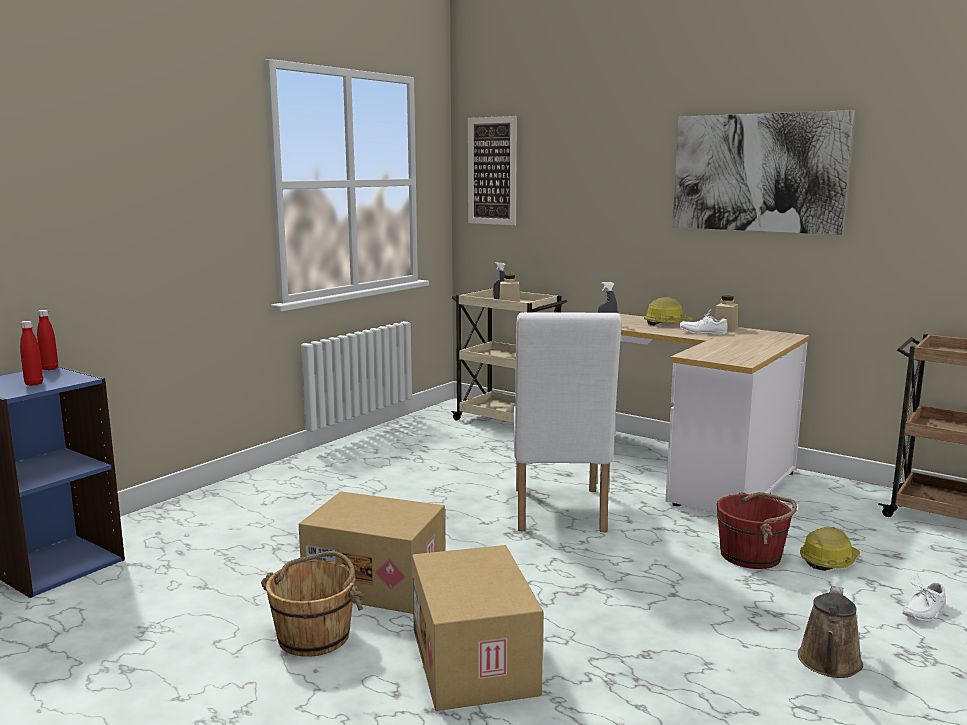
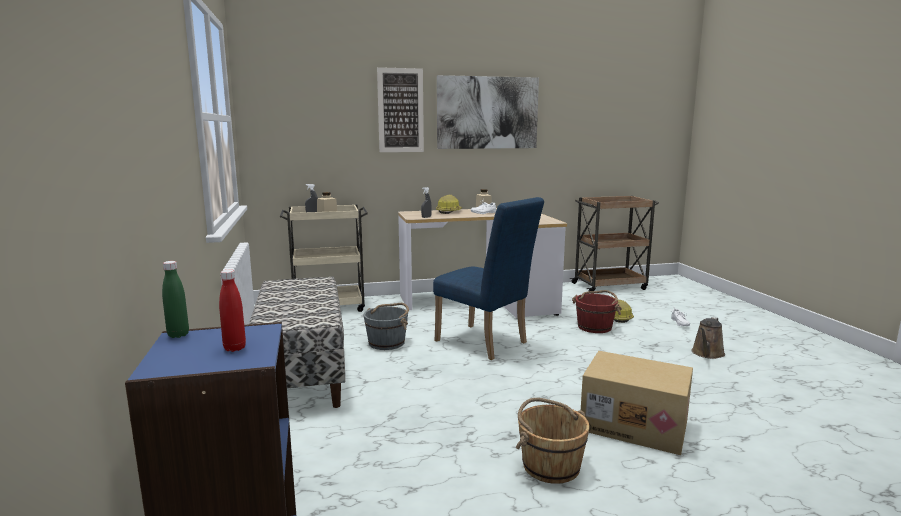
camera: 50 degrees left, 0 degrees up
(50, 369) = (178, 335): red bottle -> green bottle
(346, 471) = (301, 373): none -> bench
(377, 582) = (500, 420): cardboard box -> none
(470, 473) = (387, 343): none -> grey bucket
(492, 171) = (280, 111): picture -> picture (400, 110)
(558, 514) = (485, 343): white chair -> blue chair
(829, 664) = (707, 354): brown watering can -> brown watering can turned 60 degrees clockwise

